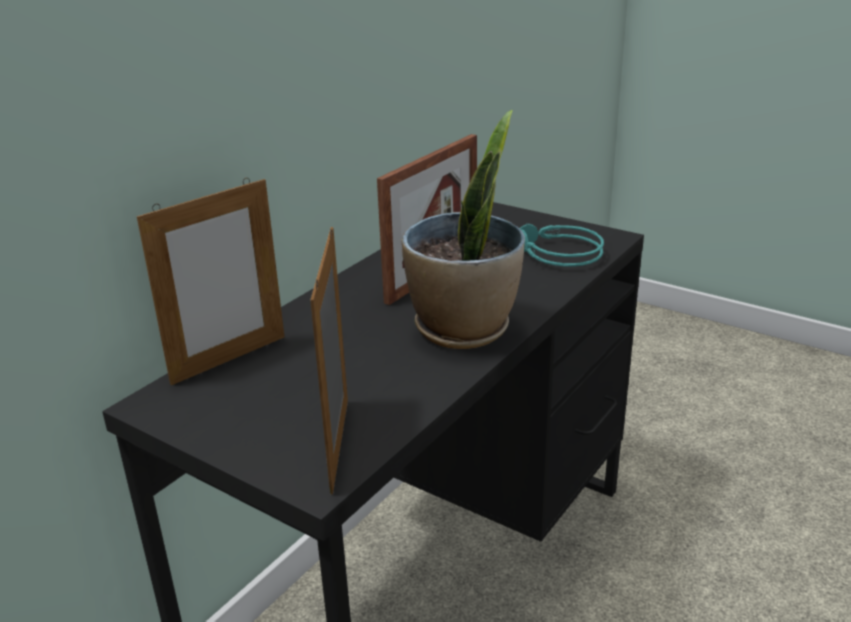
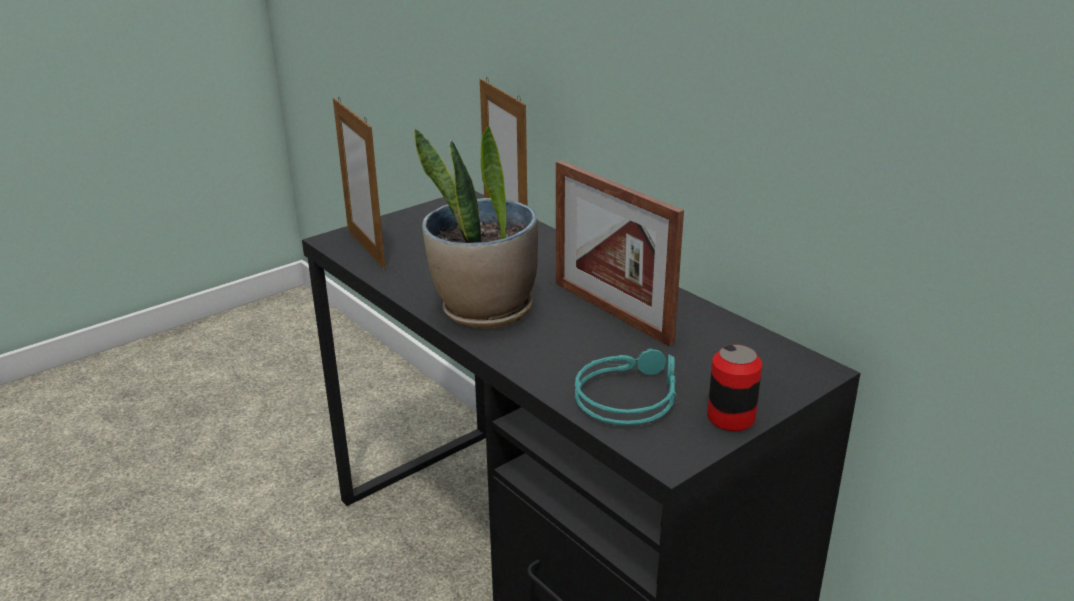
camera: 105 degrees right, 0 degrees up
(340, 444) = (366, 248): picture frame -> picture frame turned 135 degrees counterclockwise
(555, 224) = (731, 418): none -> can

